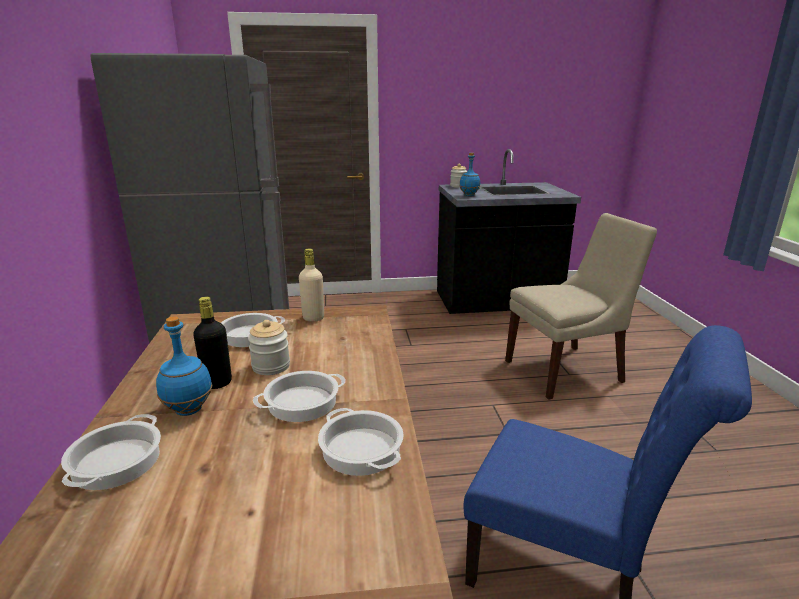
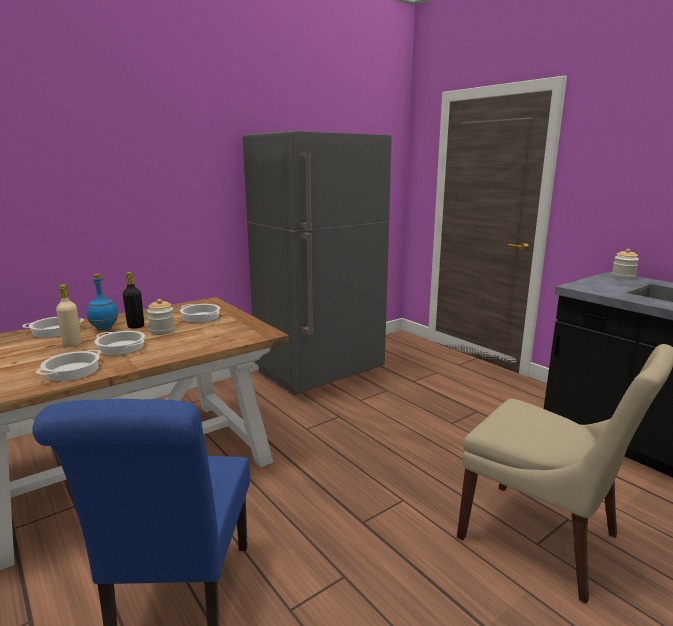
camera: 60 degrees right, 5 degrees down
(313, 318) = (241, 323): beige bottle -> beige bottle (72, 344)
(469, 195) = (589, 286): blue bottle -> none

